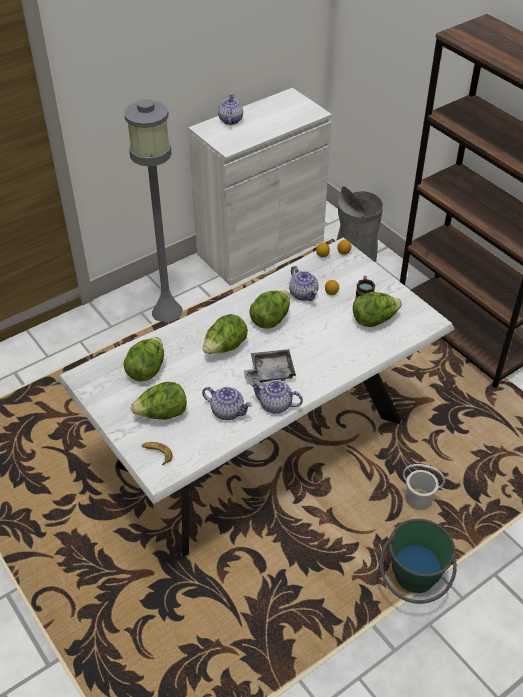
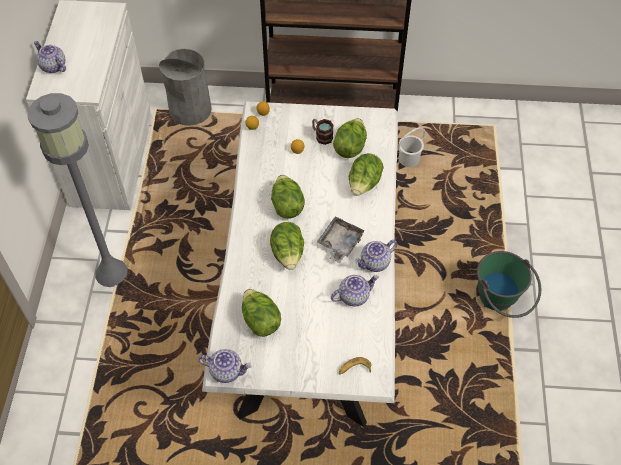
camera: 50 degrees left, 10 degrees up
(162, 414) = (317, 340): lettuce -> lettuce (364, 184)
(304, 294) = (282, 167): teapot -> teapot (226, 370)
(418, 499) = (442, 248): white bucket -> white bucket (408, 159)

